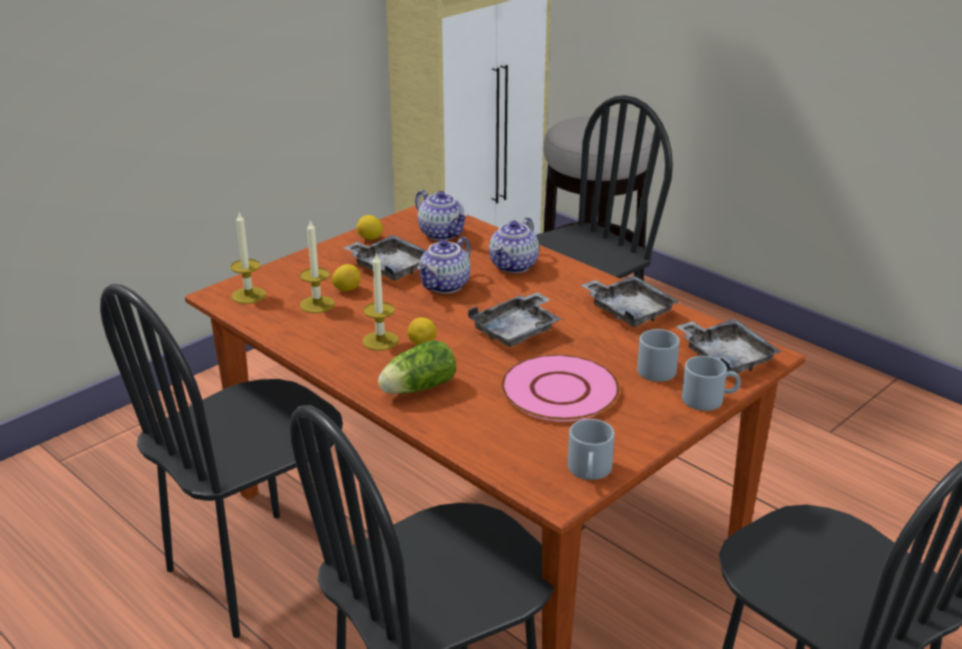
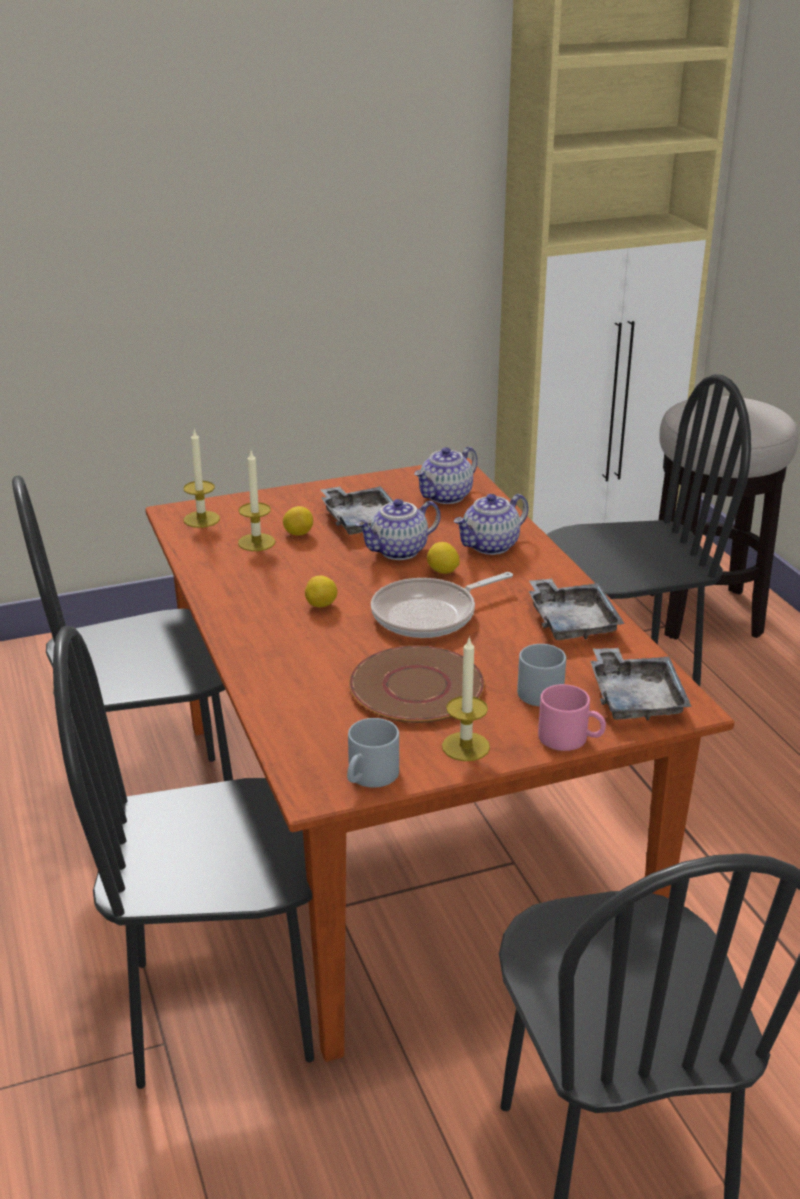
camera: 25 degrees right, 0 degrees up
(370, 239) = (367, 487): lemon -> lemon (442, 571)
(380, 341) = (284, 592): candle -> candle (465, 746)
(416, 388) = (275, 648): lettuce -> none
(442, 234) = (446, 496): teapot -> teapot turned 60 degrees clockwise
(517, 331) = (430, 614): grey tray -> frying pan
(559, 390) = (416, 686): pink plate -> brown plate
(709, 399) = (571, 738): grey mug -> pink mug

